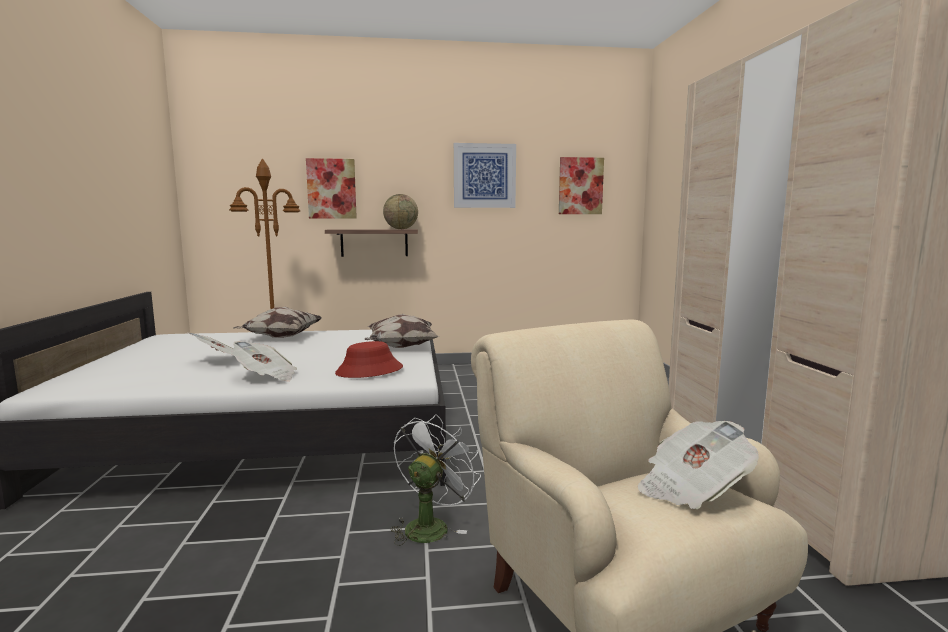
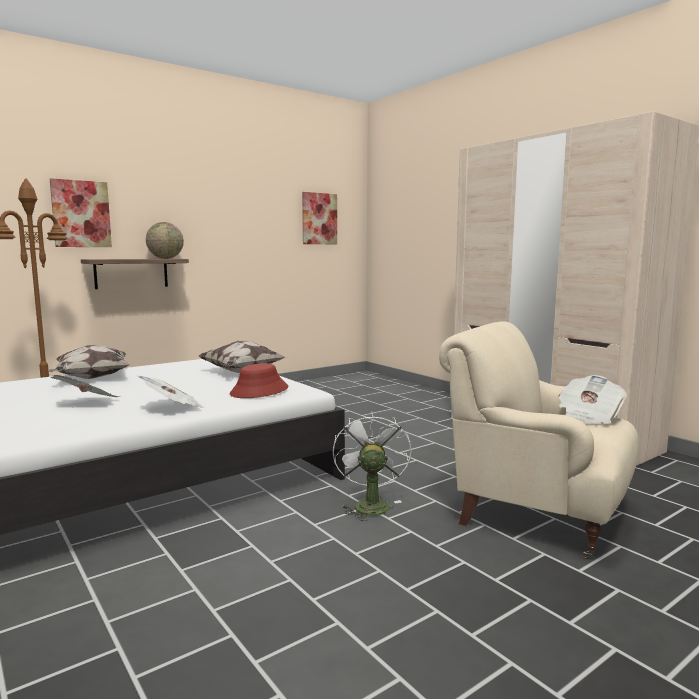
camera: 30 degrees left, 0 degrees up
(484, 176) = (238, 206): picture -> none

